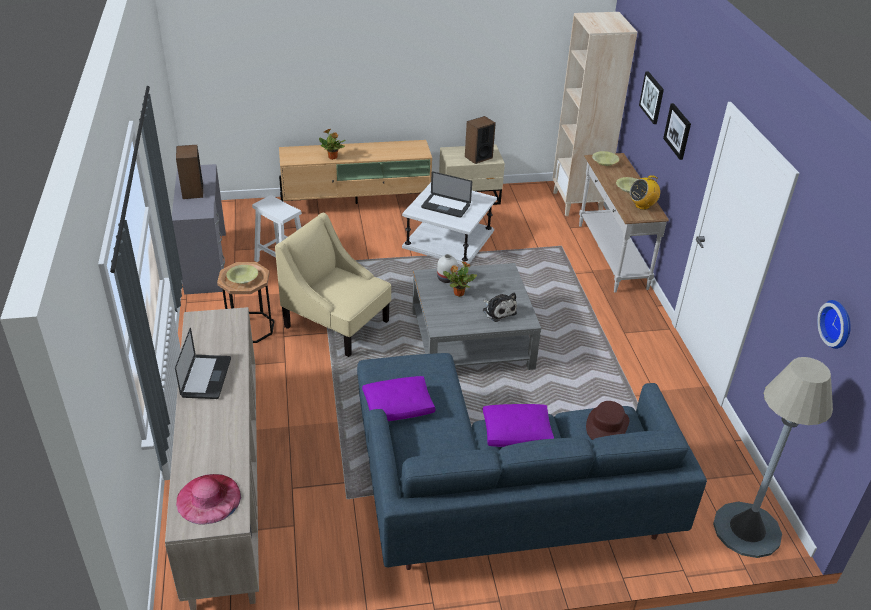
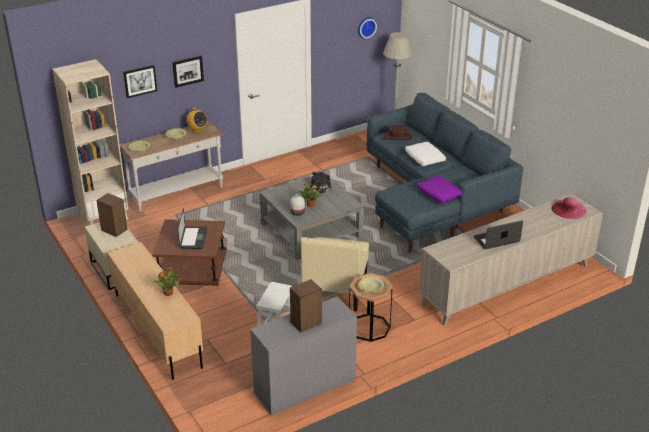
camera: 110 degrees left, 5 degrees down
(448, 239) = (192, 266): white side table -> brown side table
(516, 433) = (425, 159): purple pillow -> white pillow

